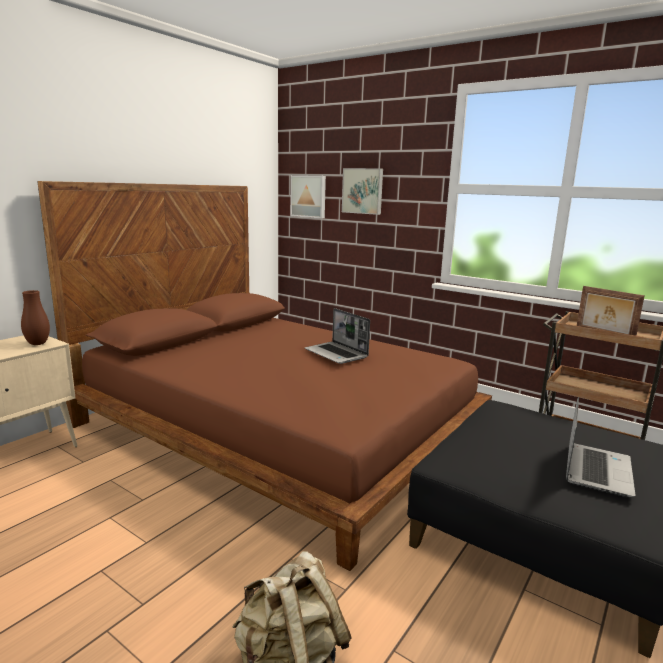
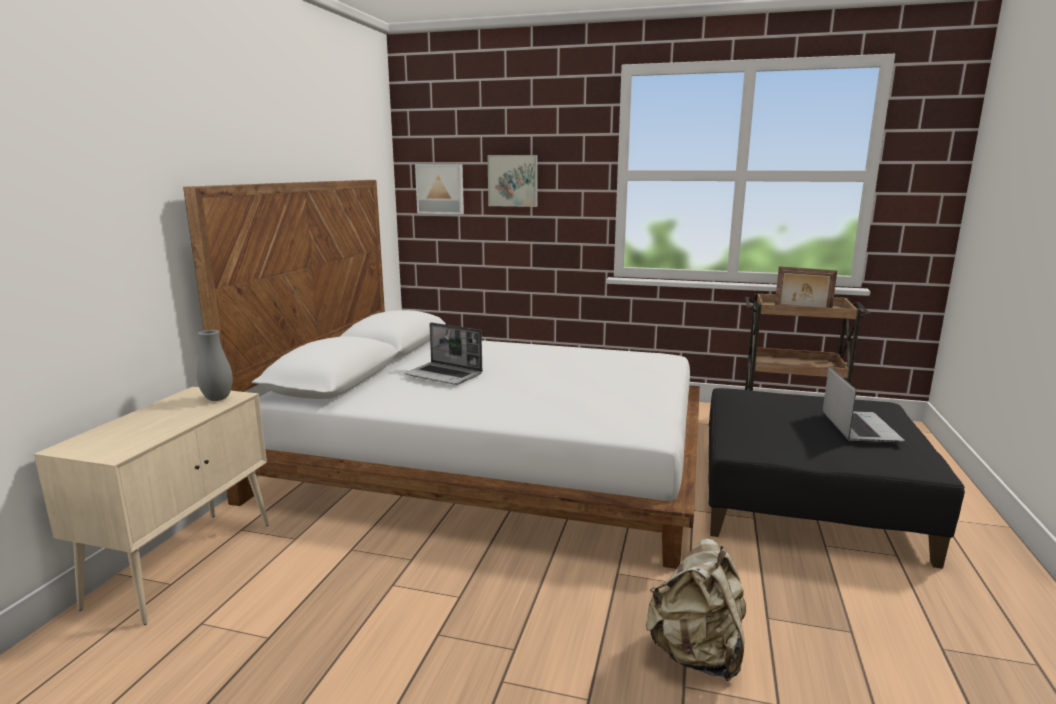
camera: 20 degrees left, 0 degrees up
(38, 343) = (217, 399): brown vase -> grey vase
(279, 429) = (492, 460): brown bed -> white bed
(337, 354) = (553, 364): laptop -> laptop (445, 375)

